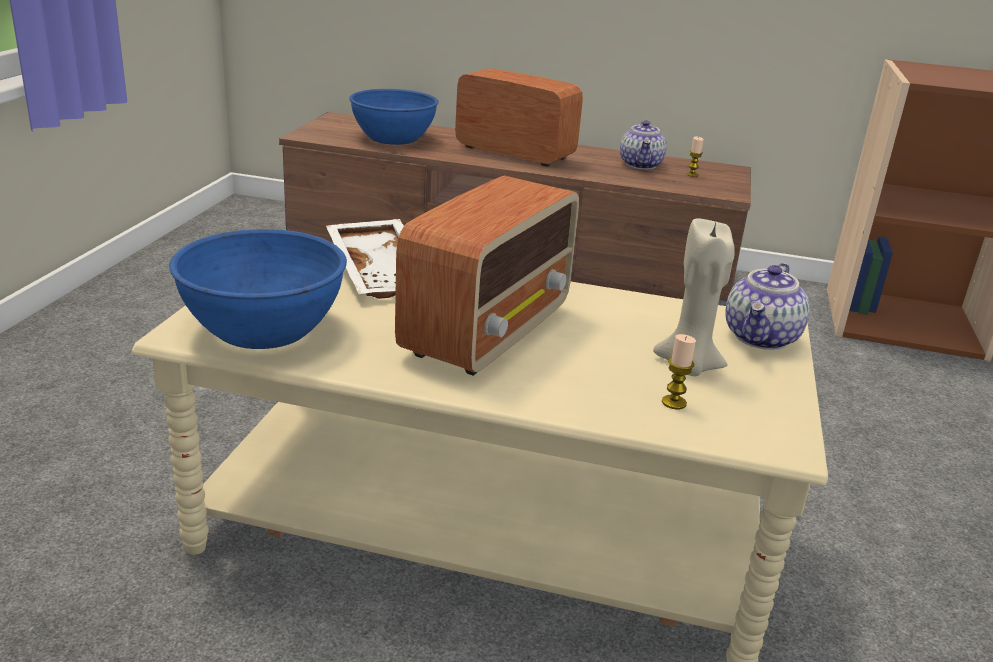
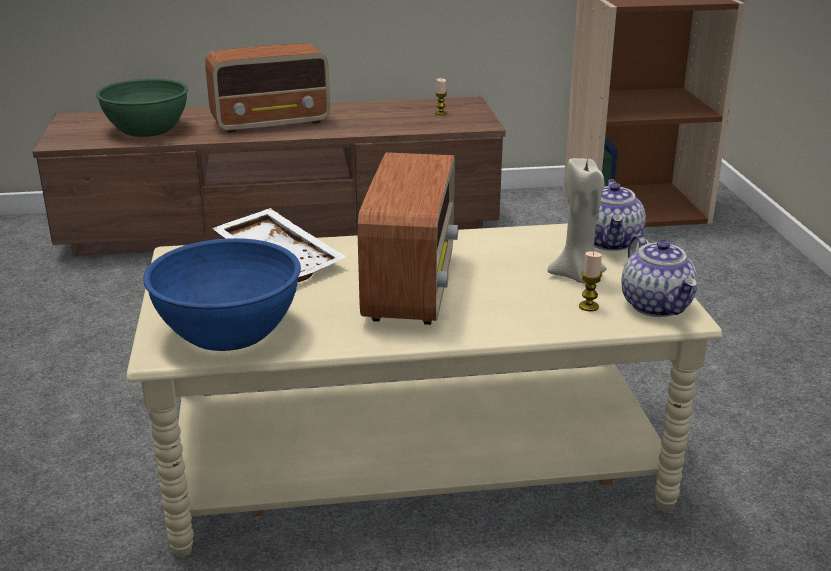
camera: 20 degrees left, 0 degrees up
(393, 138) = (147, 129): blue bowl -> green bowl
(513, 153) = (272, 122): radio -> radio turned 150 degrees clockwise
(641, 165) = (392, 112): teapot -> teapot (657, 306)

